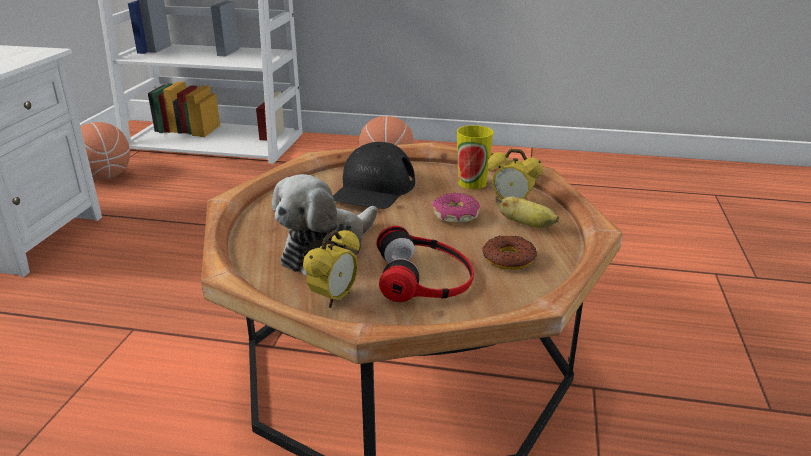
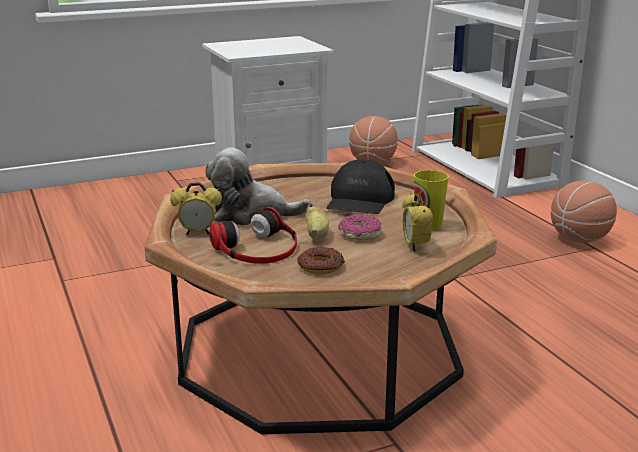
camera: 55 degrees right, 5 degrees down
(373, 189) = (359, 200): black cap -> black cap turned 60 degrees counterclockwise
(527, 225) = (385, 260): banana -> banana (316, 235)

